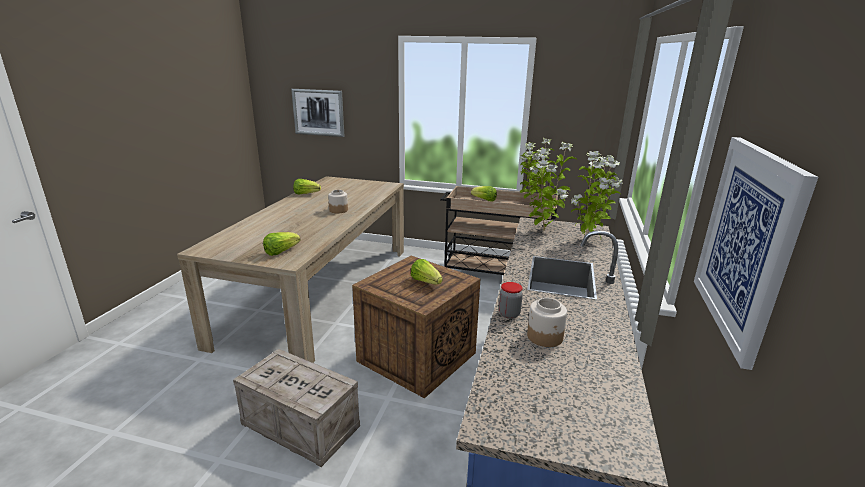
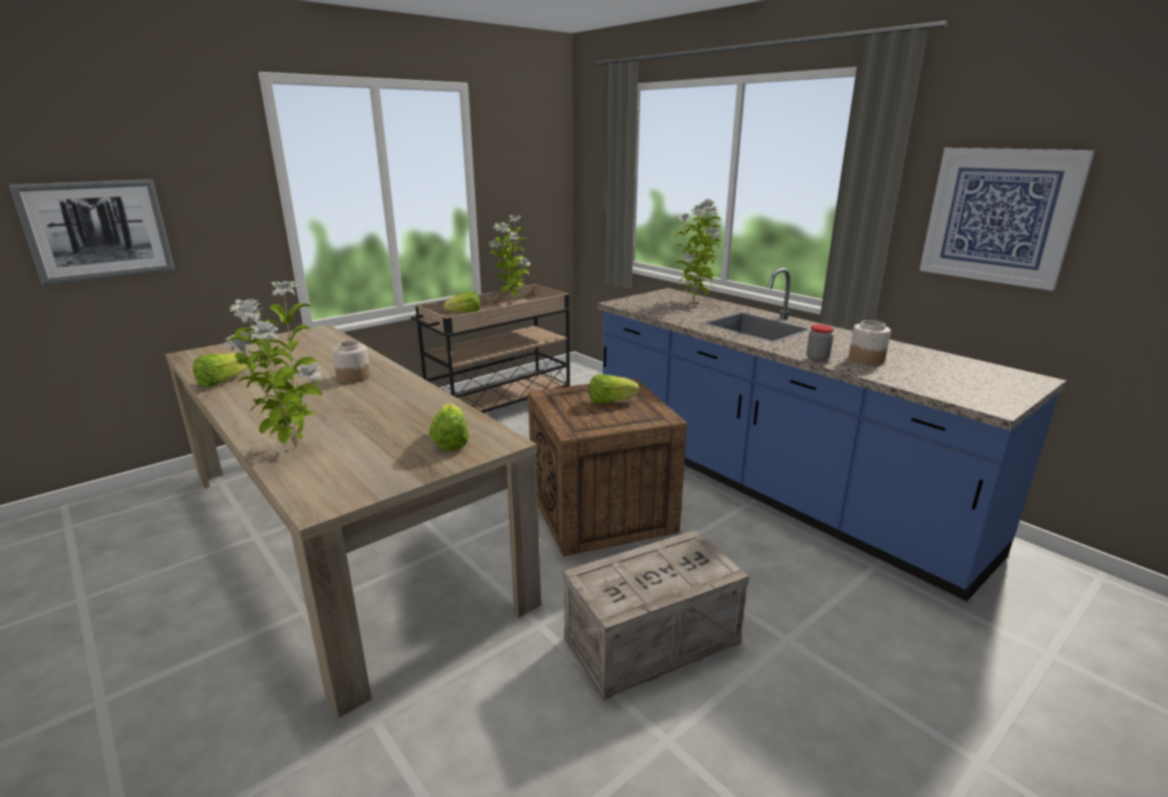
camera: 55 degrees left, 0 degrees up
(542, 230) = (647, 305): potted plant -> potted plant (293, 448)

